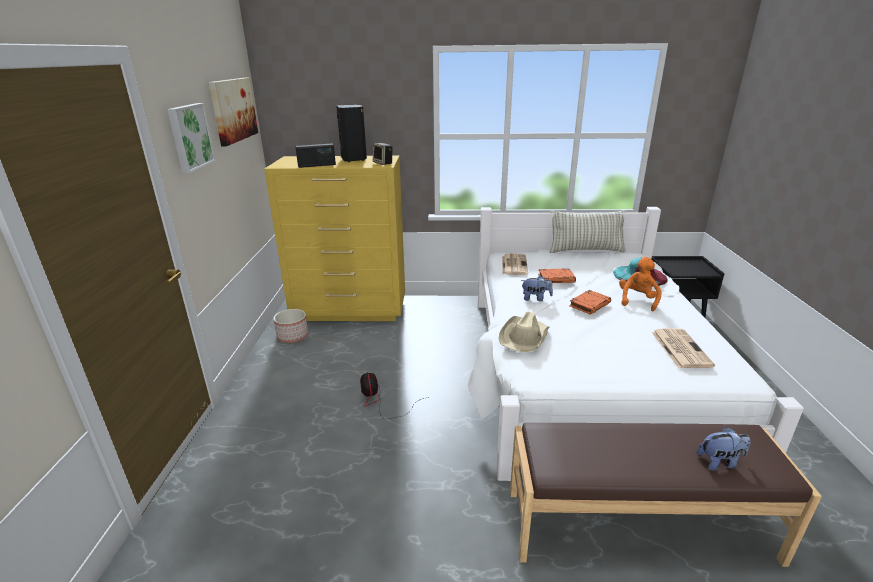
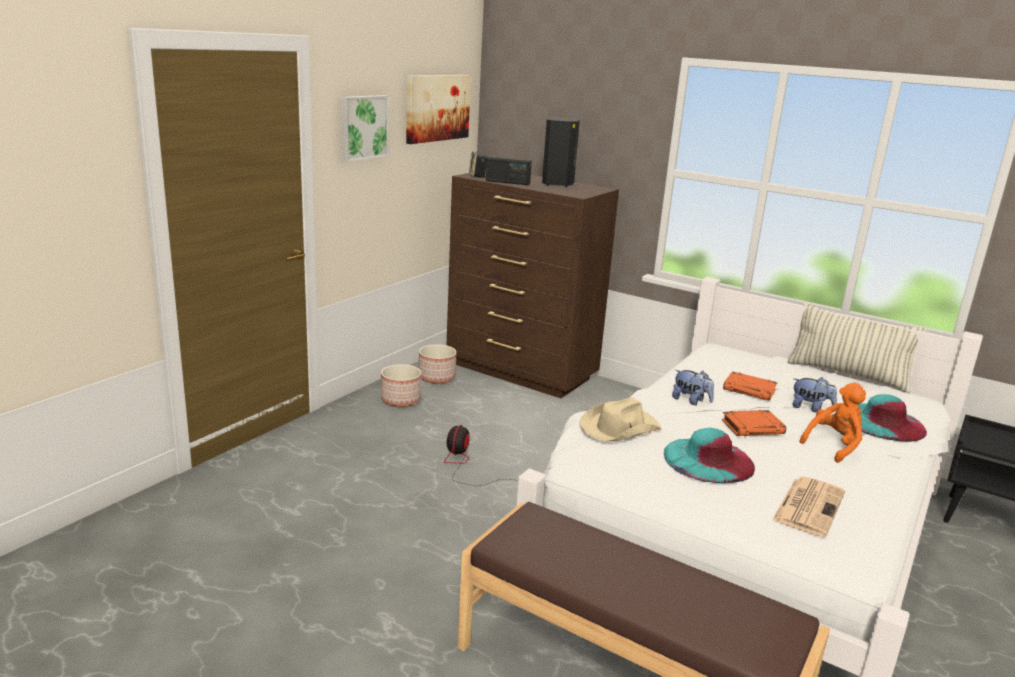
camera: 30 degrees right, 5 degrees down
(282, 366) = (401, 400): none -> planter
(350, 310) = (521, 372): yellow dresser -> brown dresser
(383, 163) = (582, 193): speaker -> speaker (478, 176)
(514, 264) = (716, 361): newspaper -> none
(598, 339) = (708, 460): none -> turquoise hat
(720, 462) = (702, 619): plush toy -> plush toy (810, 408)

